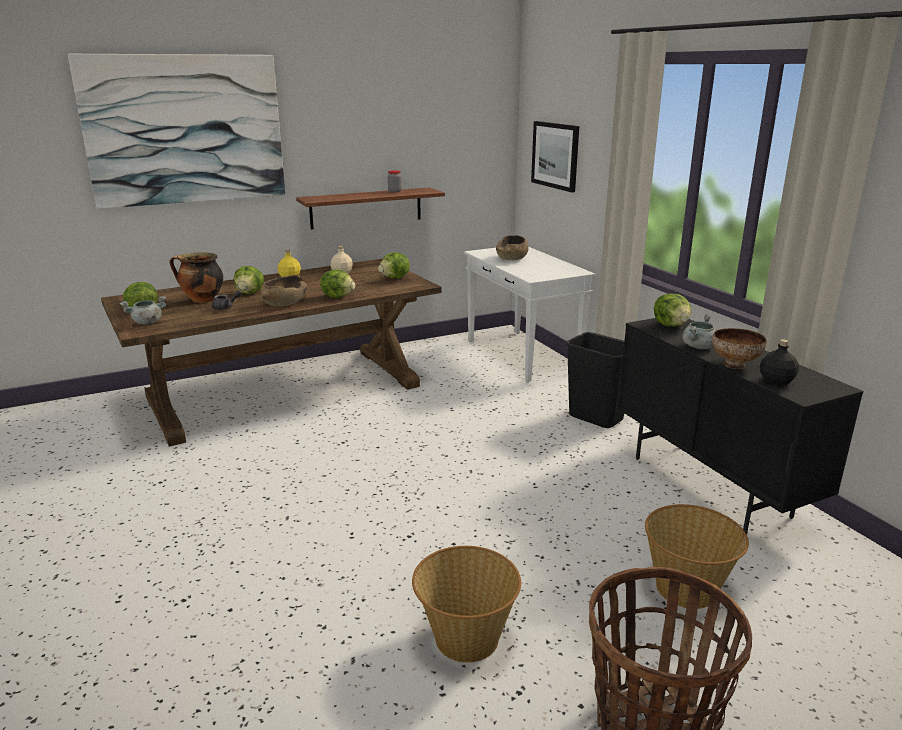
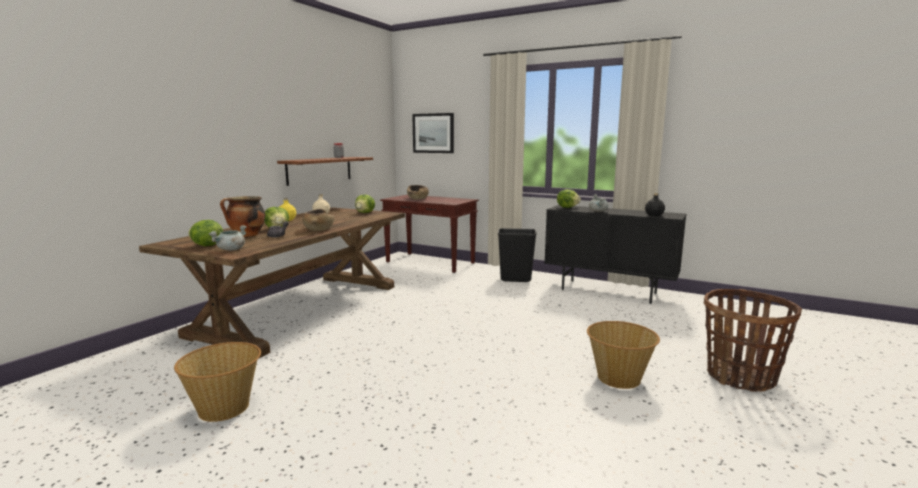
camera: 35 degrees left, 10 degrees down
(185, 130) = (199, 101): picture -> none
(338, 296) = (350, 222): lettuce -> none
(523, 356) = (431, 263): white console table -> brown console table
(687, 588) = (665, 327): basket -> basket (225, 408)
(735, 365) = (627, 213): bowl -> none

